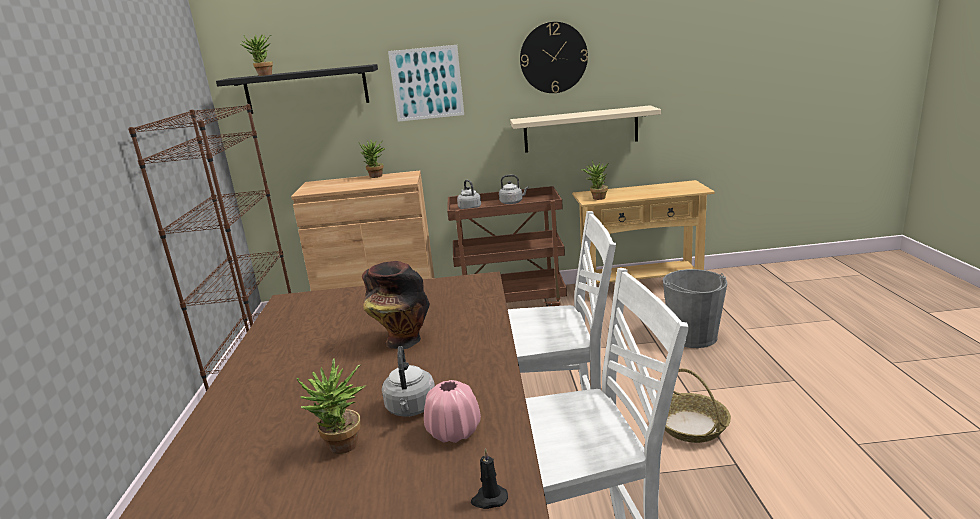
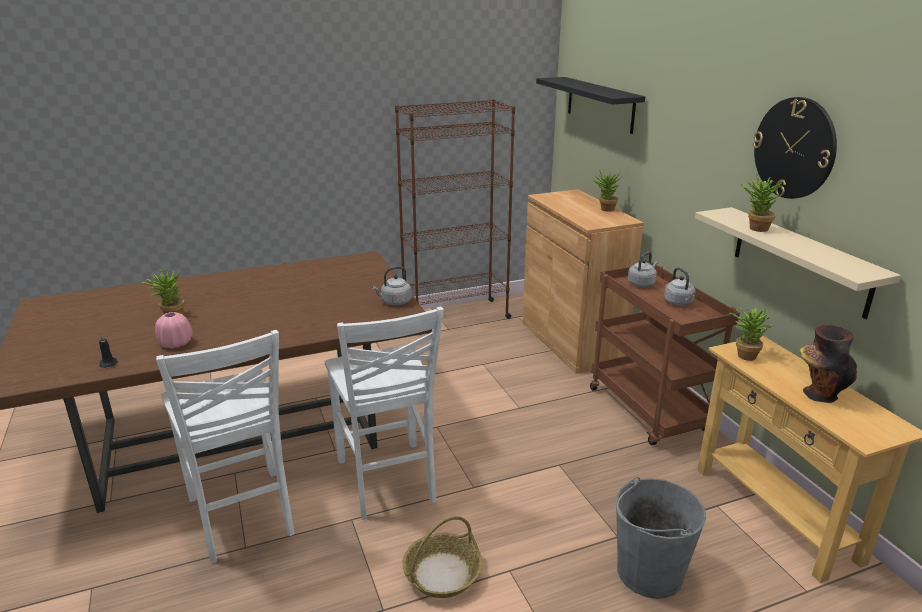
camera: 70 degrees right, 5 degrees up
(263, 75) = (564, 82): potted plant -> potted plant (754, 229)
(401, 340) = (297, 306): vase -> vase (818, 393)
(411, 409) = (205, 327): grey kettle -> grey kettle (394, 302)
(427, 83) = (674, 132): picture -> none

